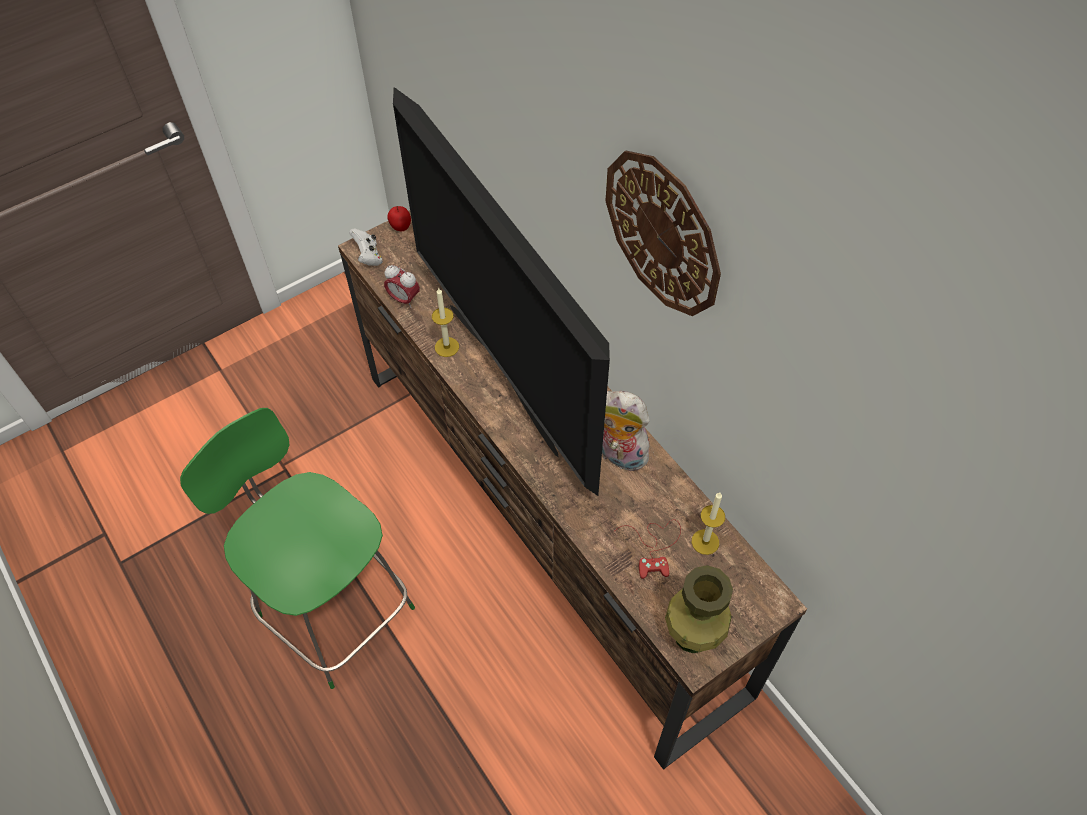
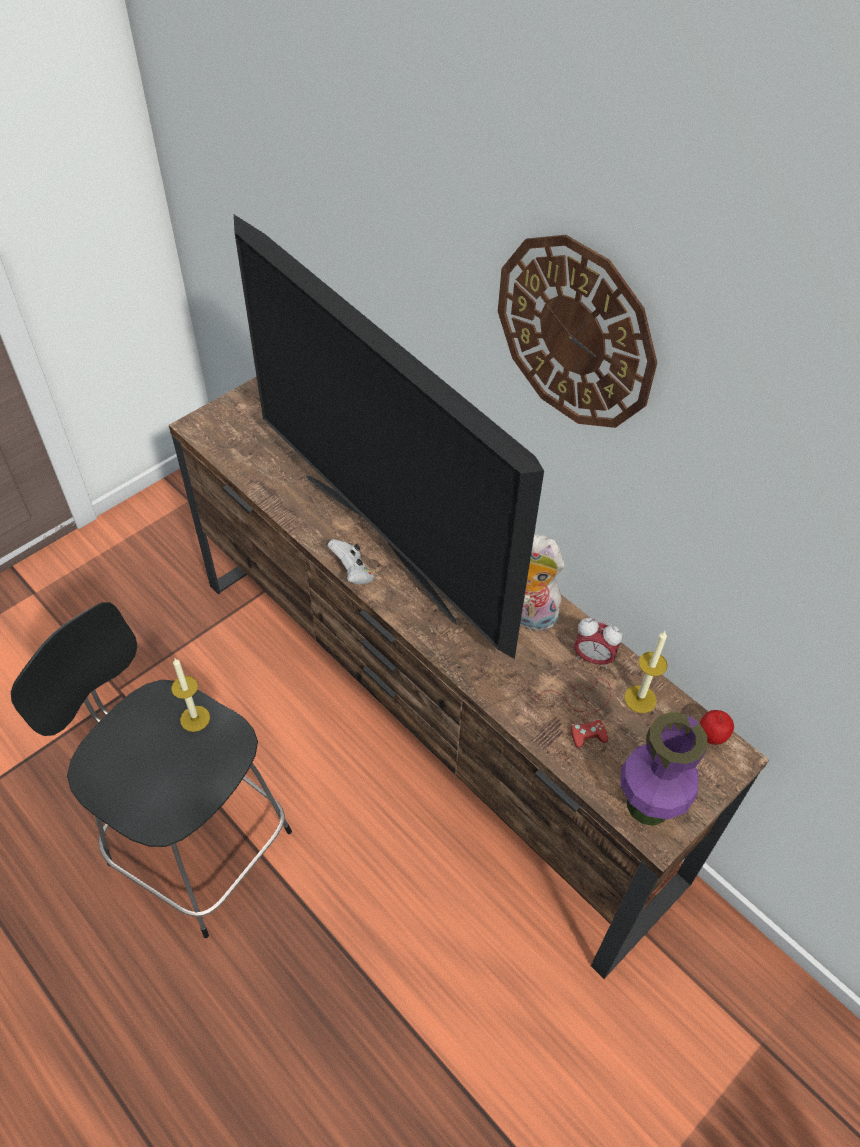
camera: 10 degrees left, 5 degrees down
(332, 608) = (195, 843): green stool -> black stool
(368, 256) = (205, 433): white game controller -> white game controller (352, 572)
(401, 228) = (238, 402): apple -> apple (710, 737)
(404, 299) = (252, 474): alarm clock -> alarm clock (593, 658)
(447, 347) = (309, 519): candle -> candle (195, 718)
(692, 634) = (647, 804): green vase -> purple vase

